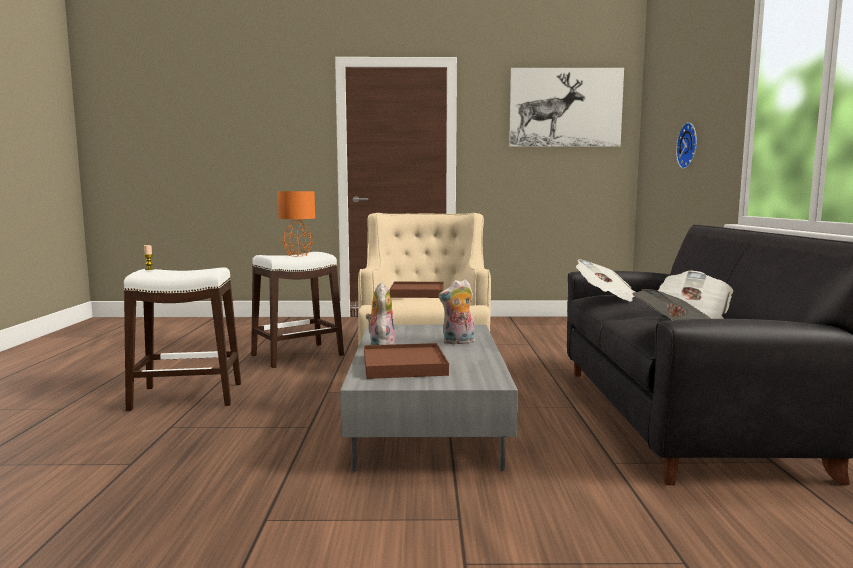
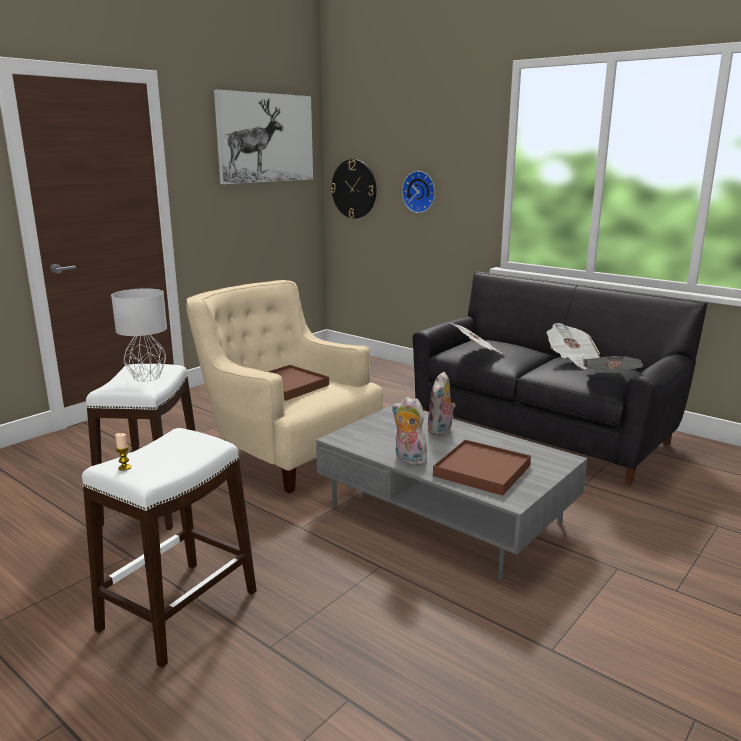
camera: 50 degrees left, 10 degrees up
(298, 255) = (148, 377): orange table lamp -> grey table lamp
(652, 153) = (354, 189): none -> wall clock

